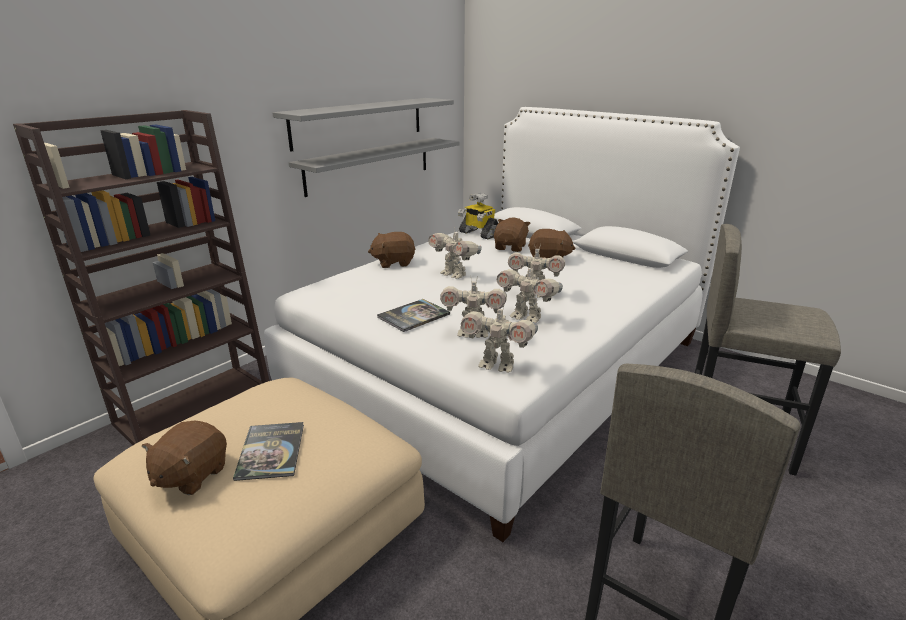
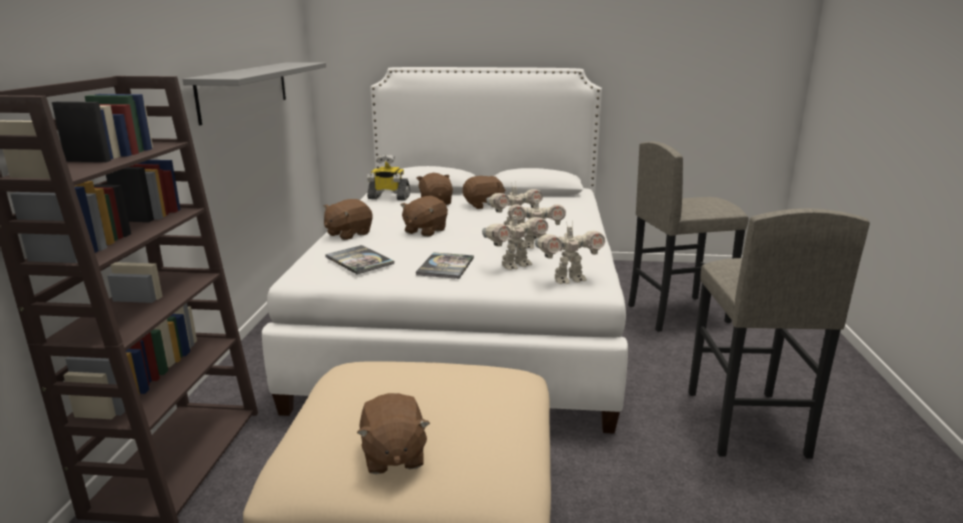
camera: 35 degrees left, 5 degrees down
(271, 451) = (440, 410): book -> book (359, 260)
(369, 165) = (256, 139): grey shelf -> none
(454, 275) = (425, 231): toy robot -> brown plush toy

